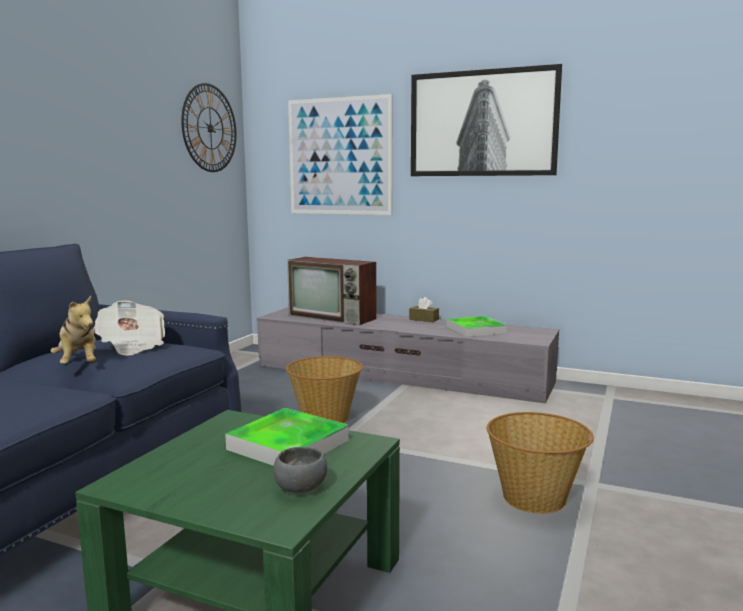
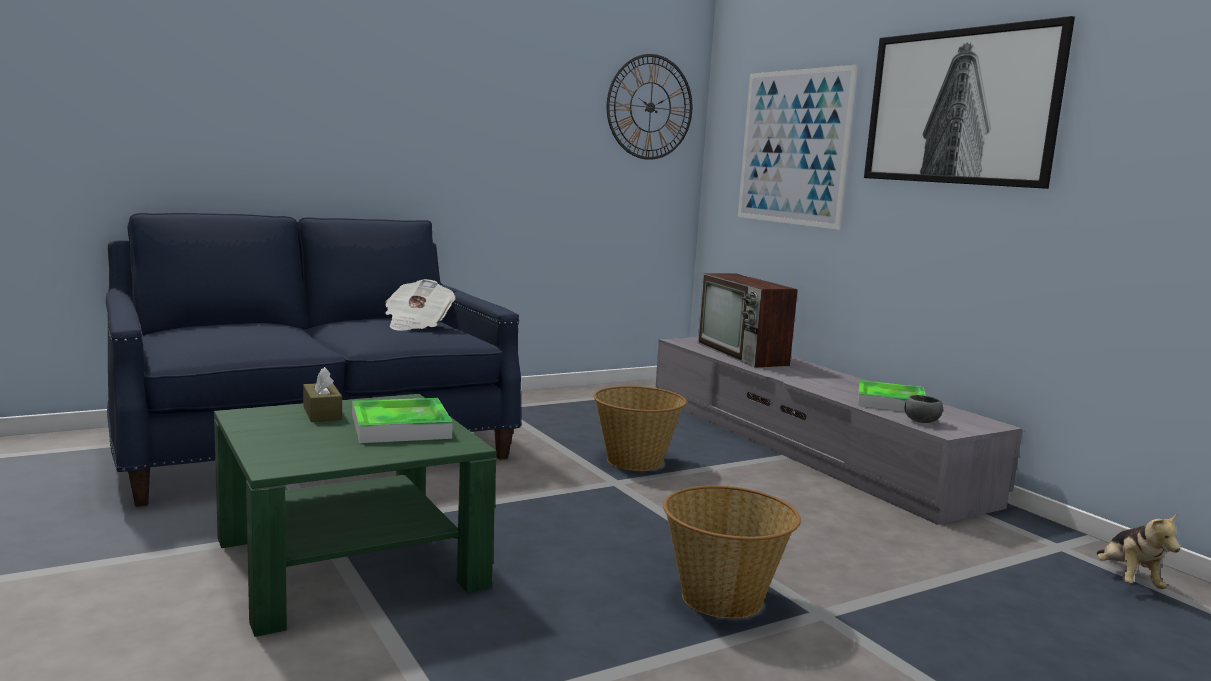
camera: 35 degrees right, 0 degrees up
(79, 364) = (354, 329): plush toy -> plush toy (1128, 580)
(302, 488) = (340, 454): grey bowl -> grey bowl (922, 422)
(424, 319) = (850, 378): brown tissue box -> brown tissue box (322, 413)

